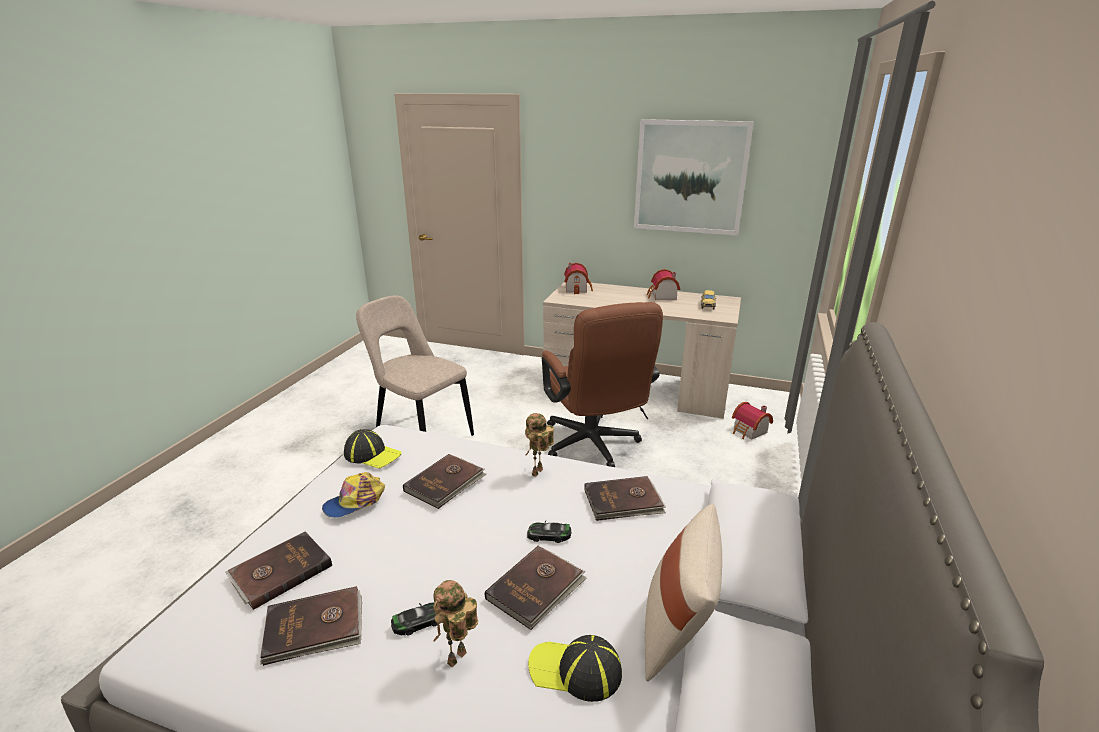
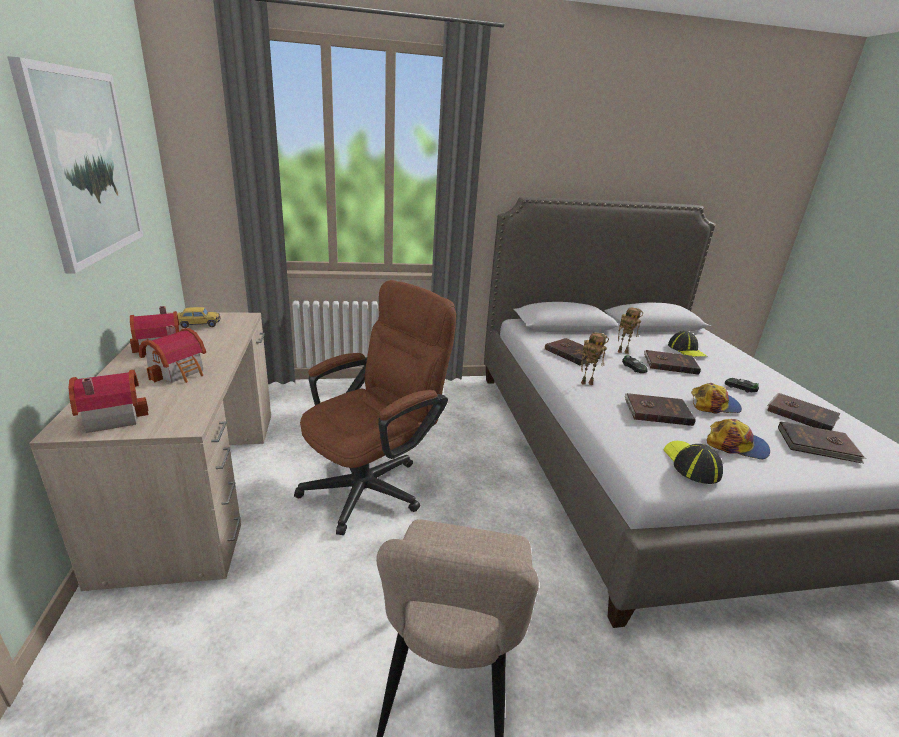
camera: 120 degrees left, 0 degrees up
(415, 545) = (714, 405): none -> cap
(457, 660) = (732, 373): toy robot -> toy robot (623, 352)
(677, 633) = (634, 335): beige pillow -> none
(749, 432) = (293, 402): toy house -> toy house (179, 372)

